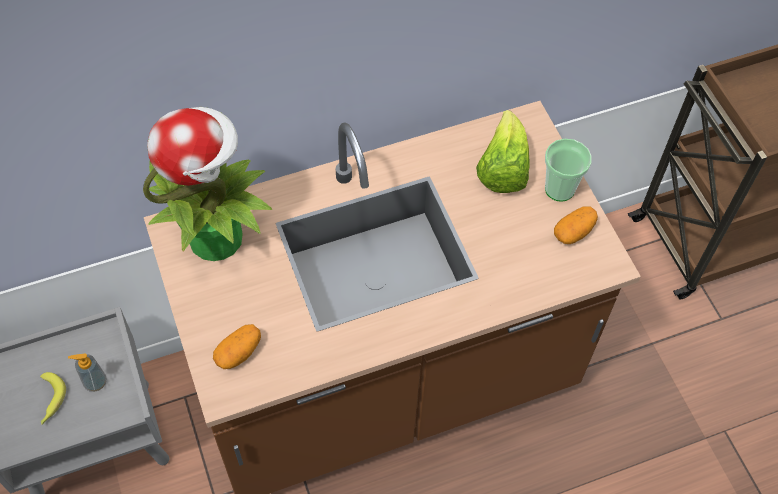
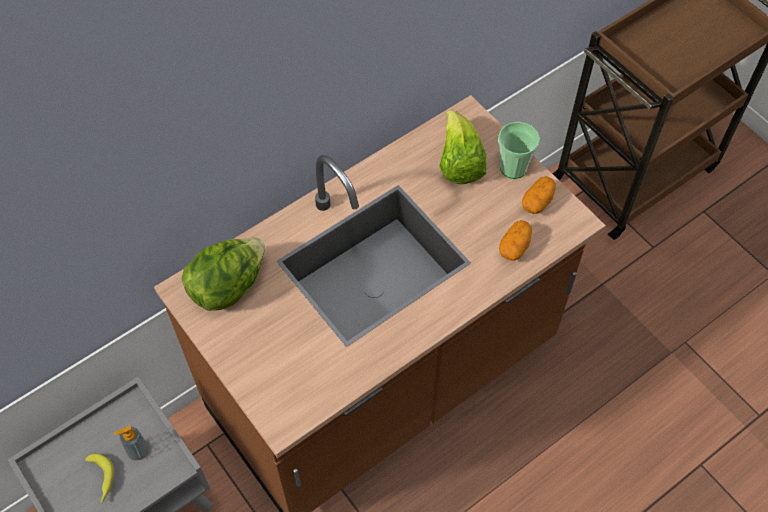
camera: 15 degrees left, 0 degrees up
(217, 236) = (228, 286): potted plant -> lettuce
(239, 352) = (284, 384): potato -> potato (514, 247)

